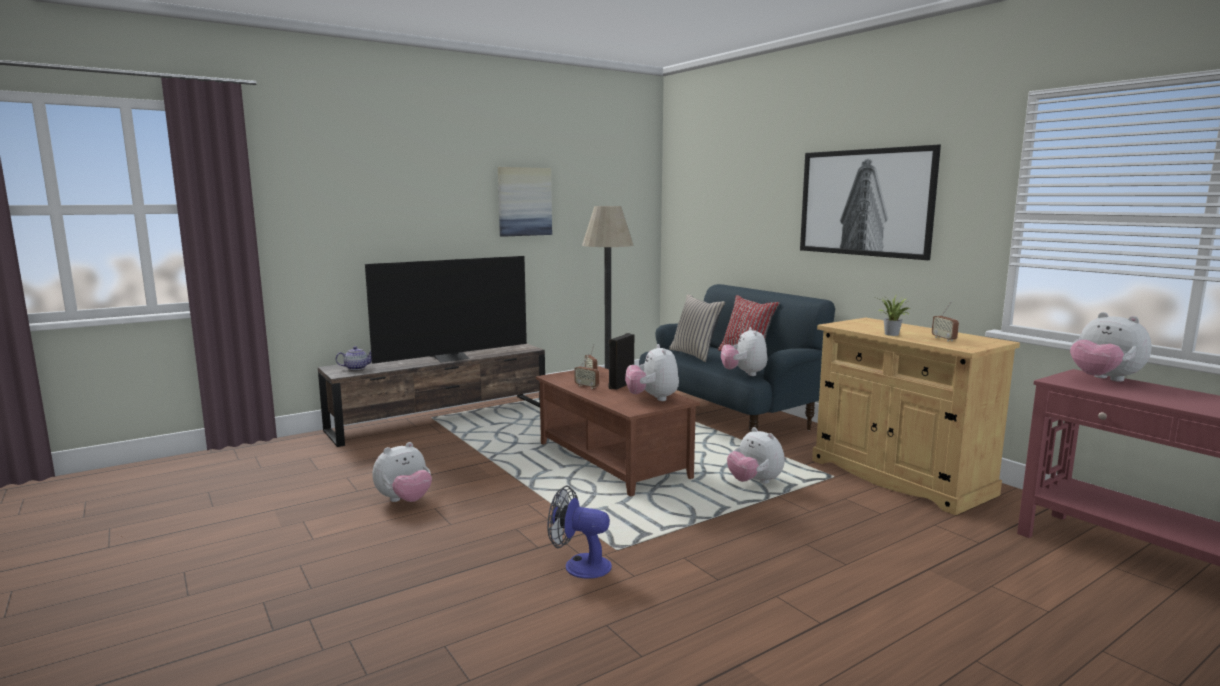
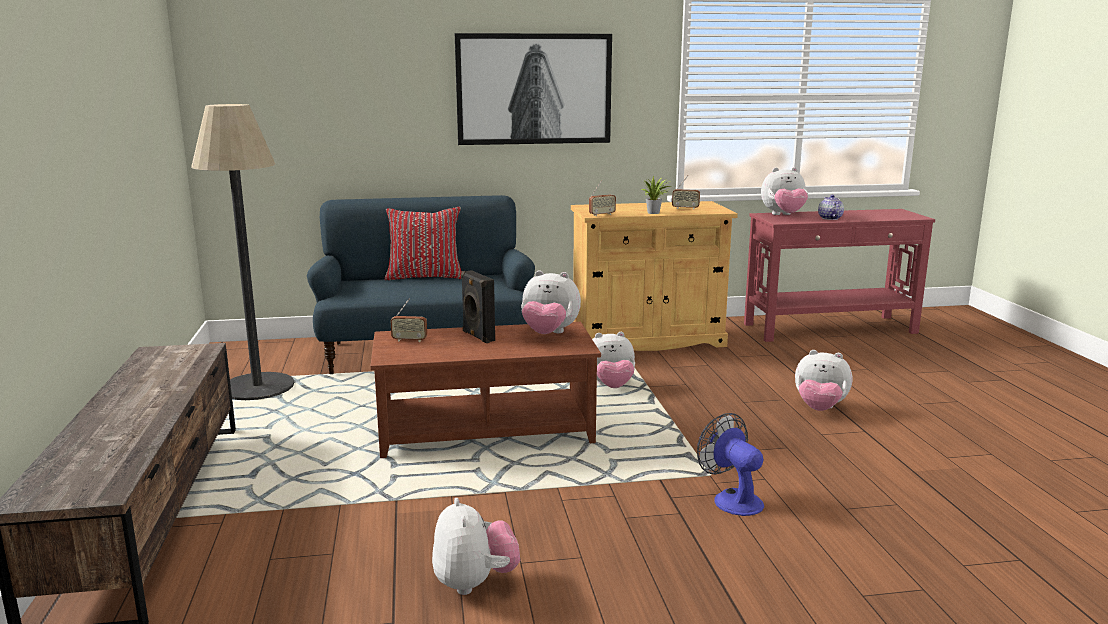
camera: 65 degrees left, 5 degrees up
(356, 368) = (79, 477): teapot -> teapot (829, 218)
(451, 358) = (161, 399): television -> none
(524, 201) = (102, 105): picture -> none
(579, 565) = (732, 499): fan -> fan turned 105 degrees clockwise
(587, 386) = (462, 350): radio -> radio (602, 215)
(695, 354) = (387, 290): beige pillow -> none
(744, 374) = (494, 291): plush toy -> plush toy (819, 409)

